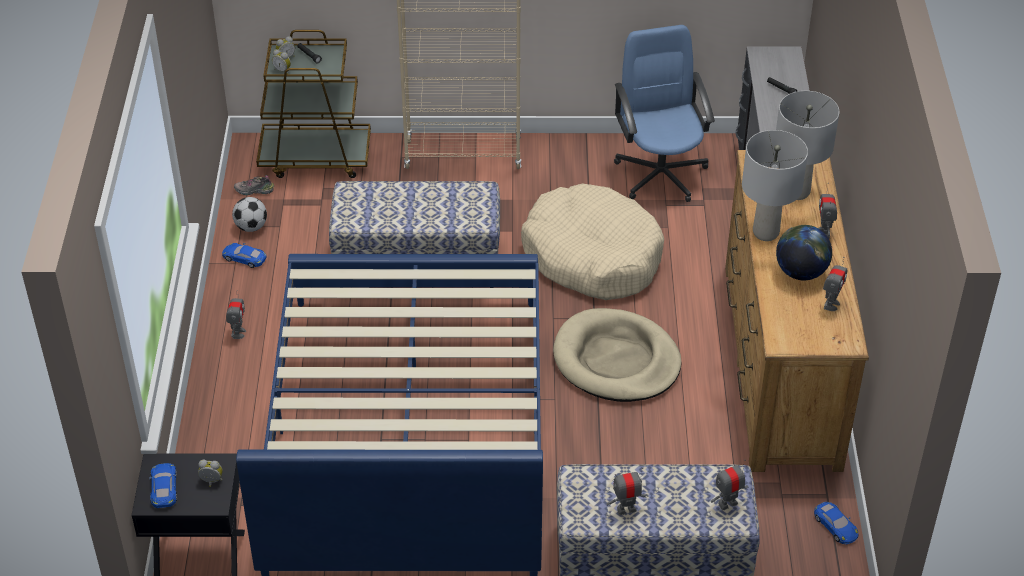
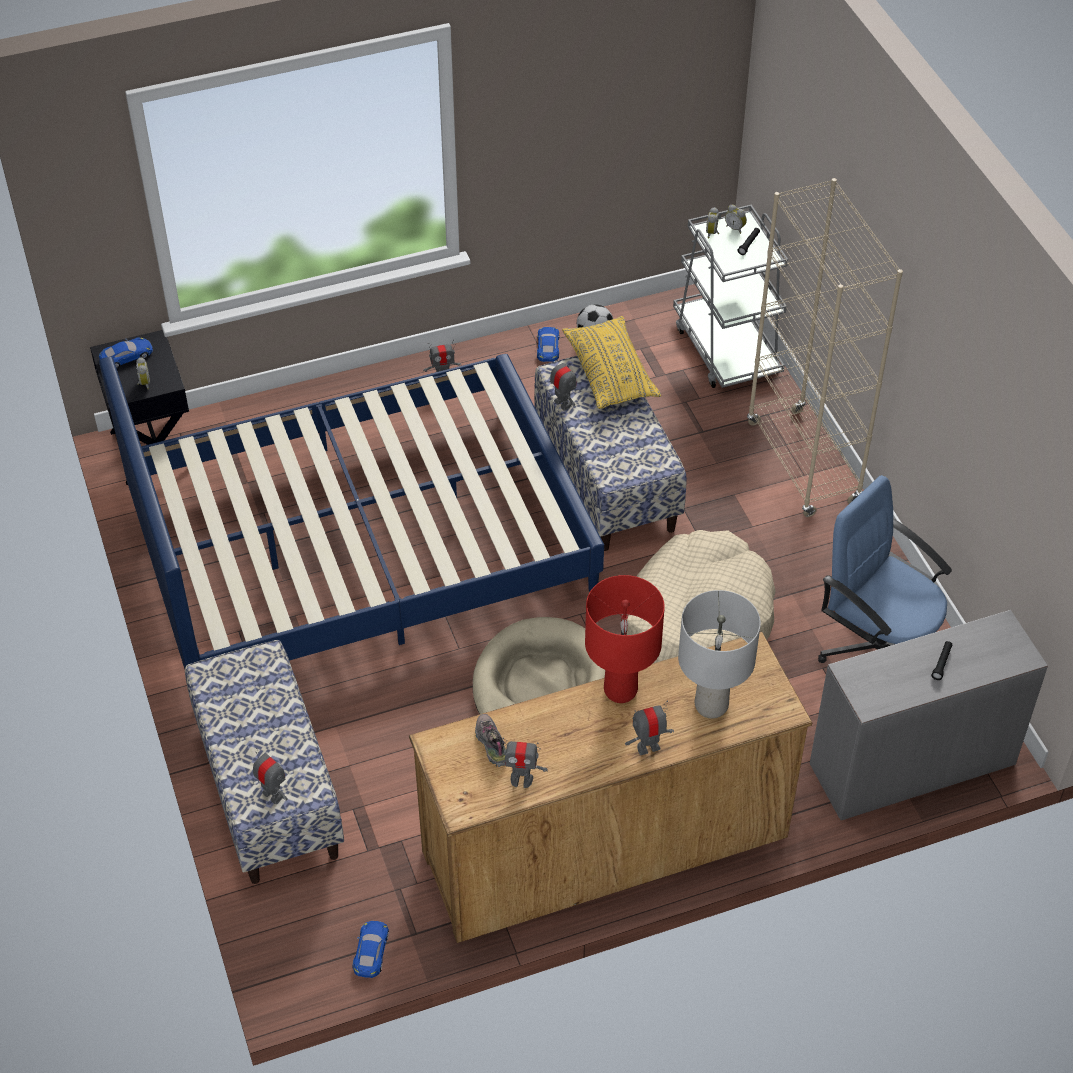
camera: 70 degrees right, 5 degrees up
(254, 191) = (648, 321): shoe -> shoe (490, 743)
(316, 157) = (726, 349): brown cart -> grey cart
(365, 192) = (610, 373): none -> yellow pillow
(626, 509) = (236, 708): toy robot -> toy robot (562, 403)
(660, 173) = (877, 649): blue office chair -> blue office chair turned 105 degrees counterclockwise
(766, 232) = (621, 690): grey table lamp -> red table lamp
(801, 272) = (565, 739): globe -> none
(835, 526) = (371, 951): blue toy car -> blue toy car turned 150 degrees clockwise

